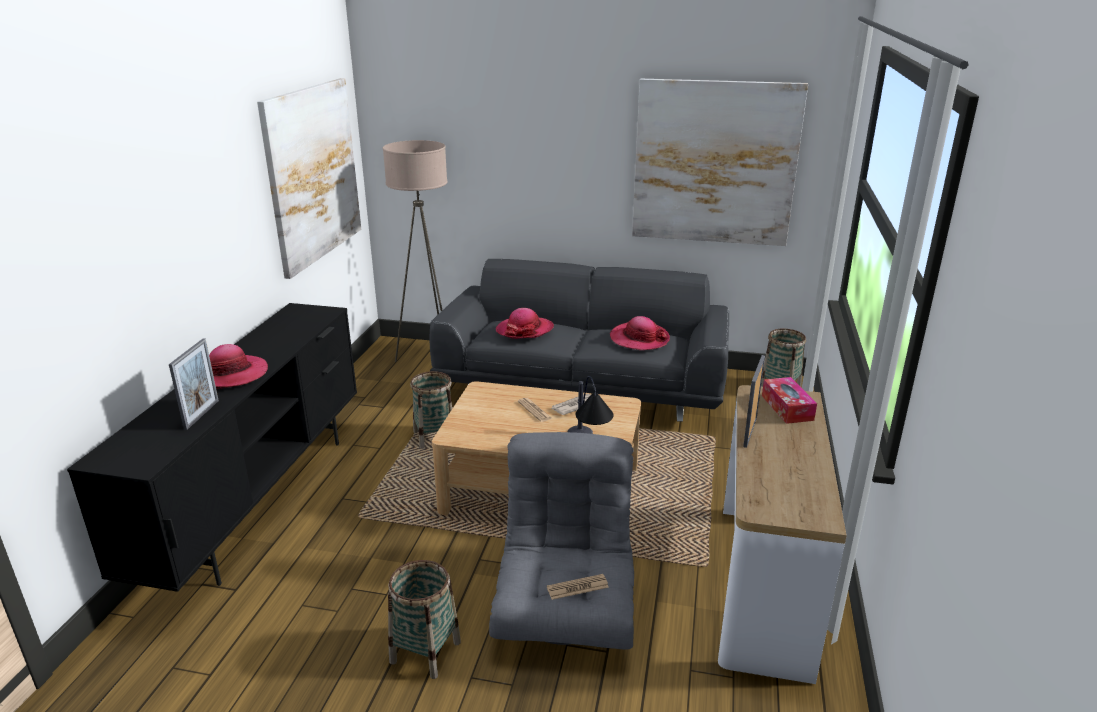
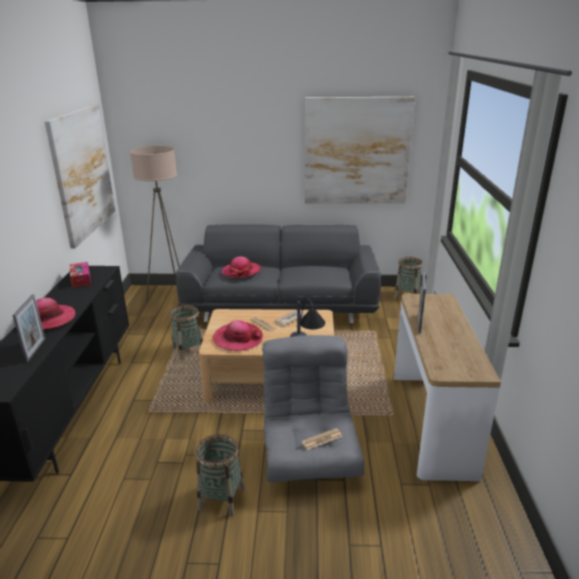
camera: 10 degrees left, 0 degrees up
(639, 339) = (319, 271): hat -> hat (238, 339)
(787, 408) = (436, 305): tissue box -> tissue box (81, 279)

